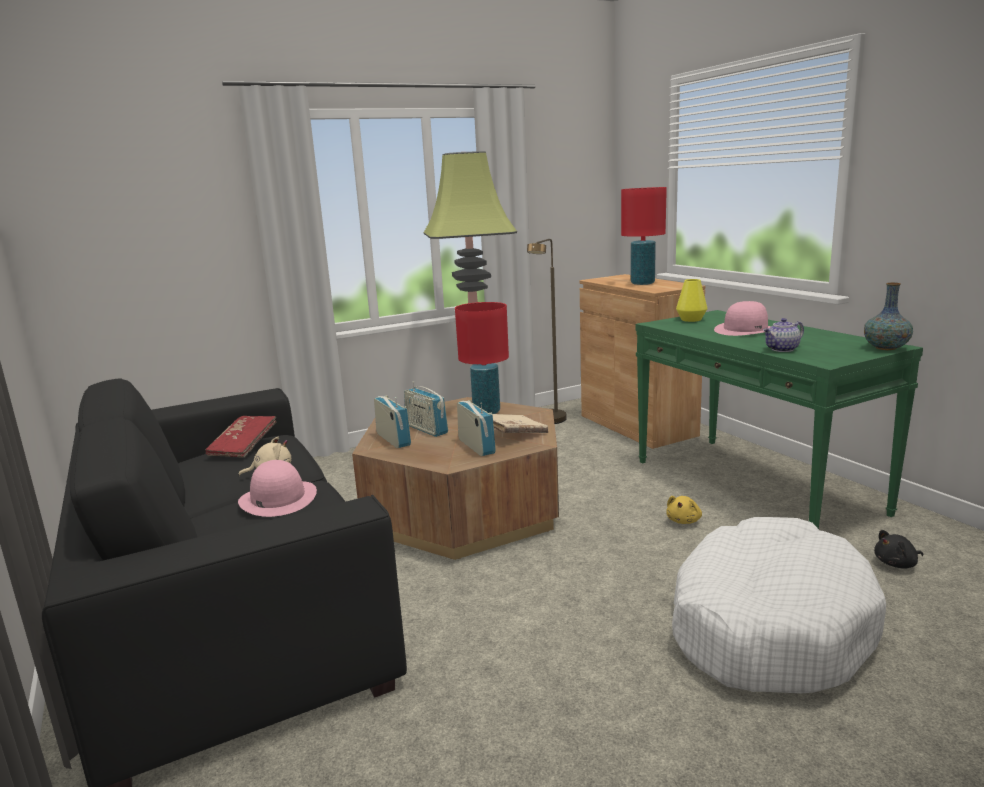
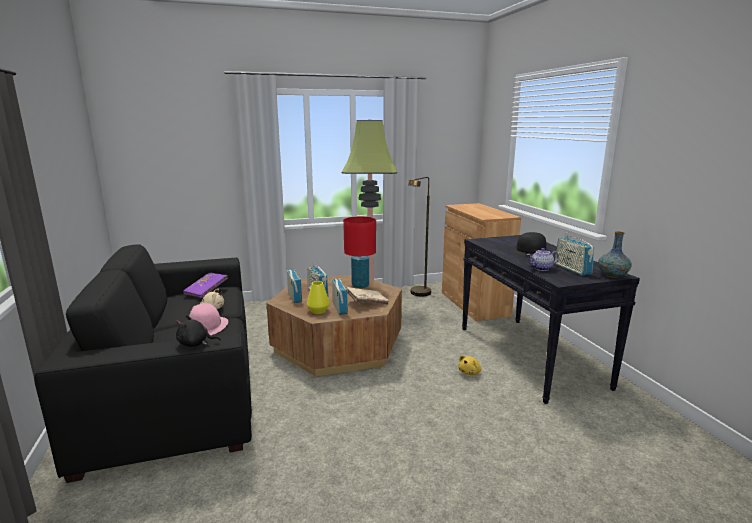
camera: 10 degrees right, 0 degrees up
(243, 447) = (206, 291): red book -> purple book
(642, 283) = (482, 211): red table lamp -> none
(691, 319) = (502, 240): yellow vase -> yellow vase (318, 311)
(745, 330) = (531, 251): pink hat -> black hat
(754, 486) = (529, 356): green console table -> black console table
(768, 625) = (486, 450): white dog bed -> none
(824, 346) = (572, 269): none -> radio
(897, 564) = (597, 424): black plush toy -> black plush toy (195, 344)

